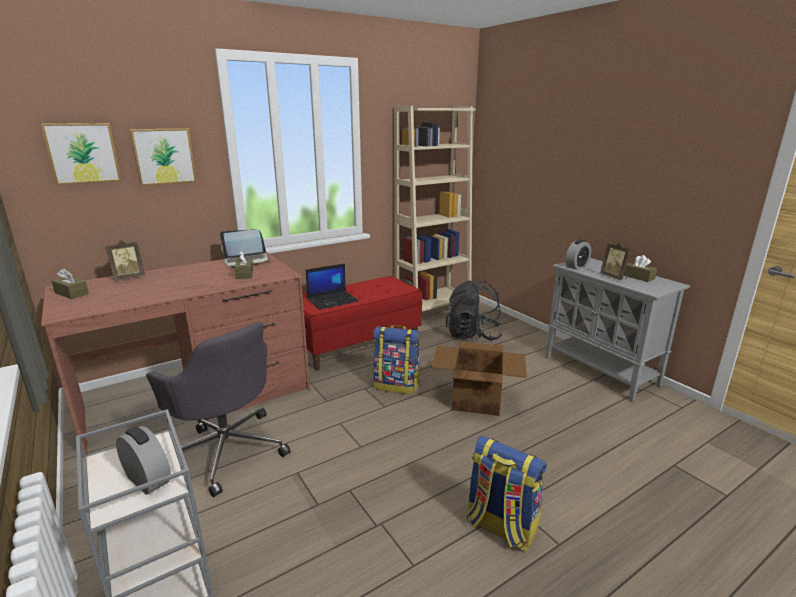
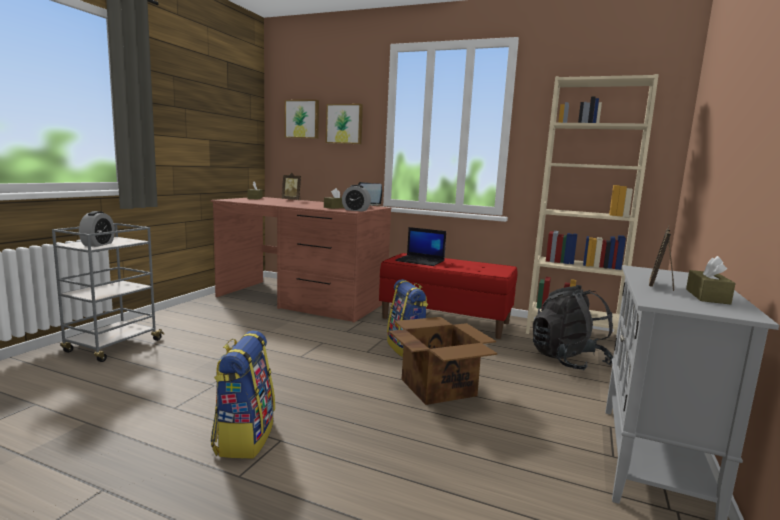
camera: 55 degrees right, 10 degrees down
(227, 450) = (255, 321): grey office chair -> none
(576, 266) = (651, 272): alarm clock -> alarm clock (356, 210)

